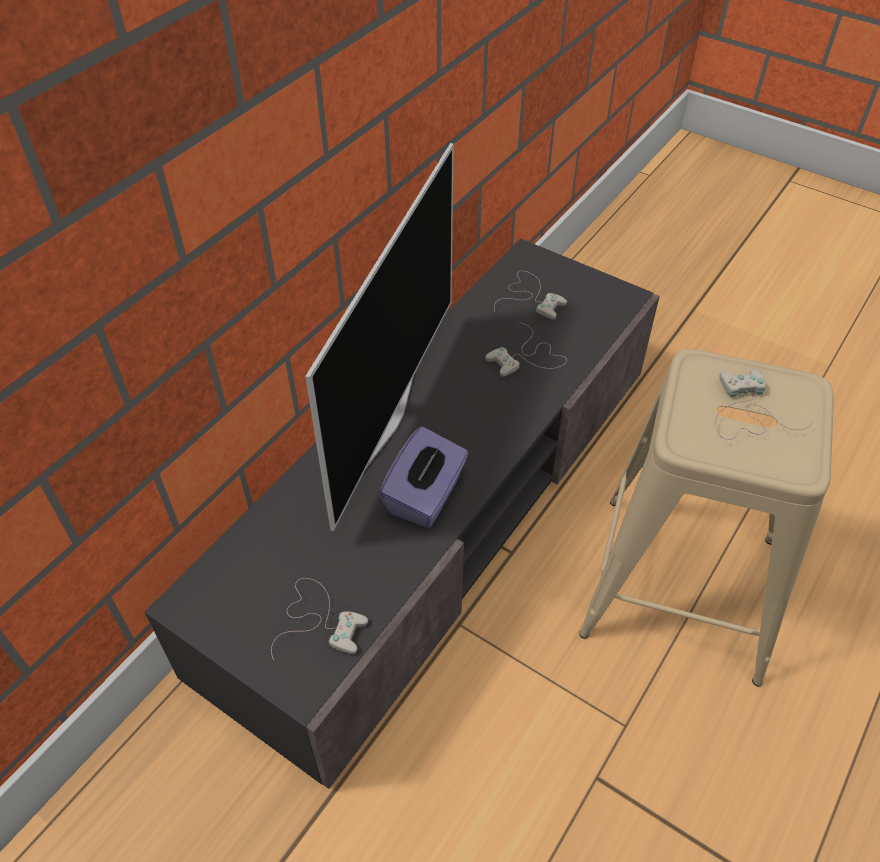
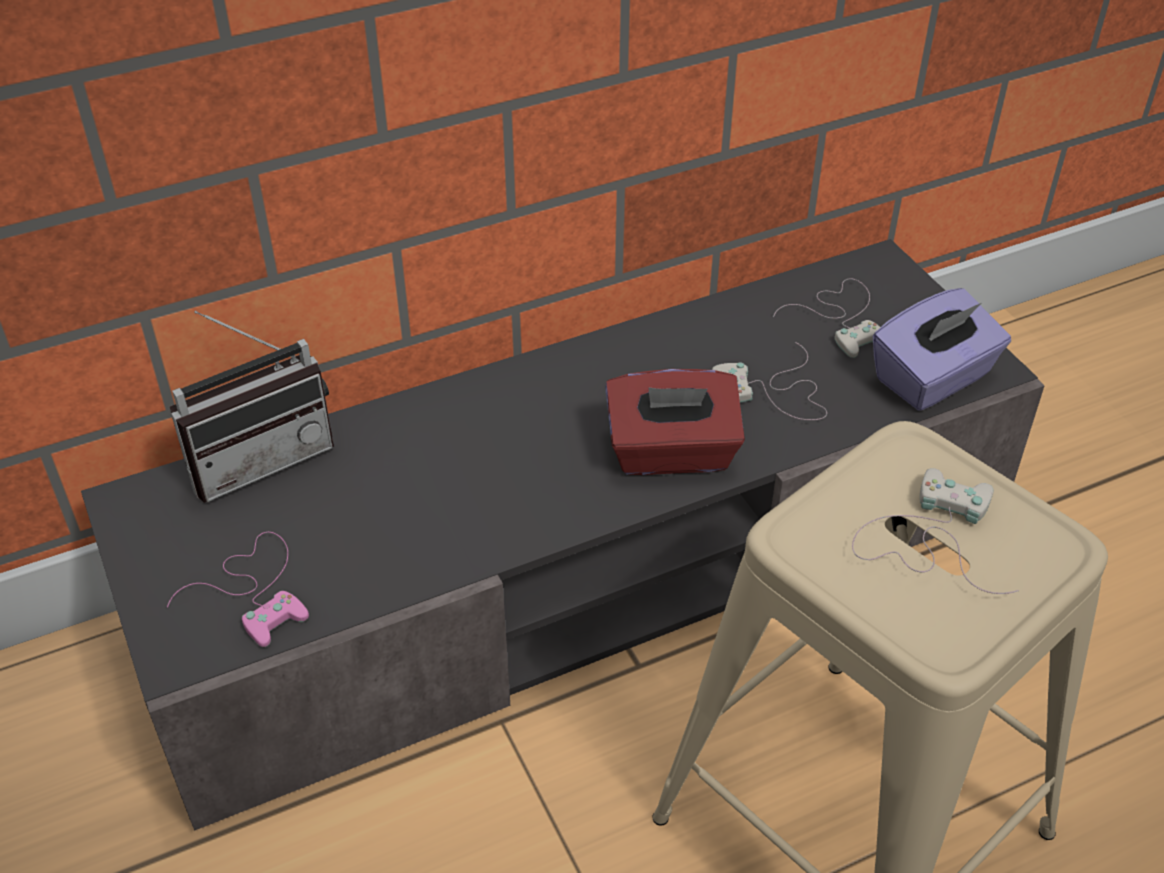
camera: 30 degrees right, 5 degrees down
(250, 532) = (258, 456): none -> radio
(319, 620) = (255, 590): white game controller -> pink game controller
(385, 419) = (522, 393): television -> none
(426, 496) = (498, 506): purple tissue box -> purple tissue box (933, 379)
(499, 419) = (672, 453): none -> red tissue box

